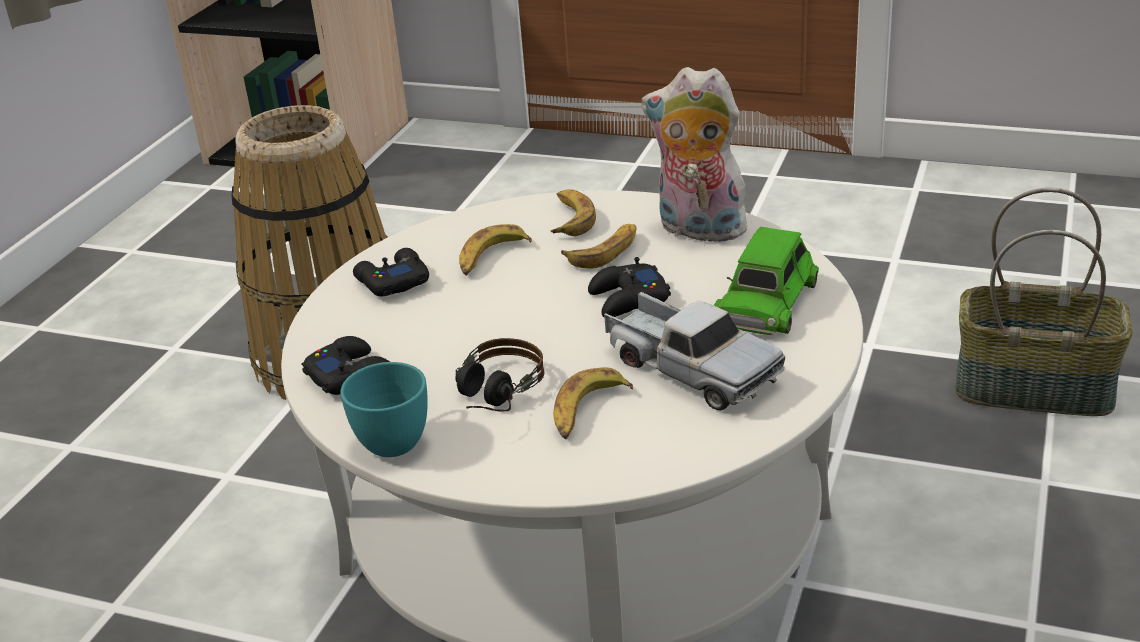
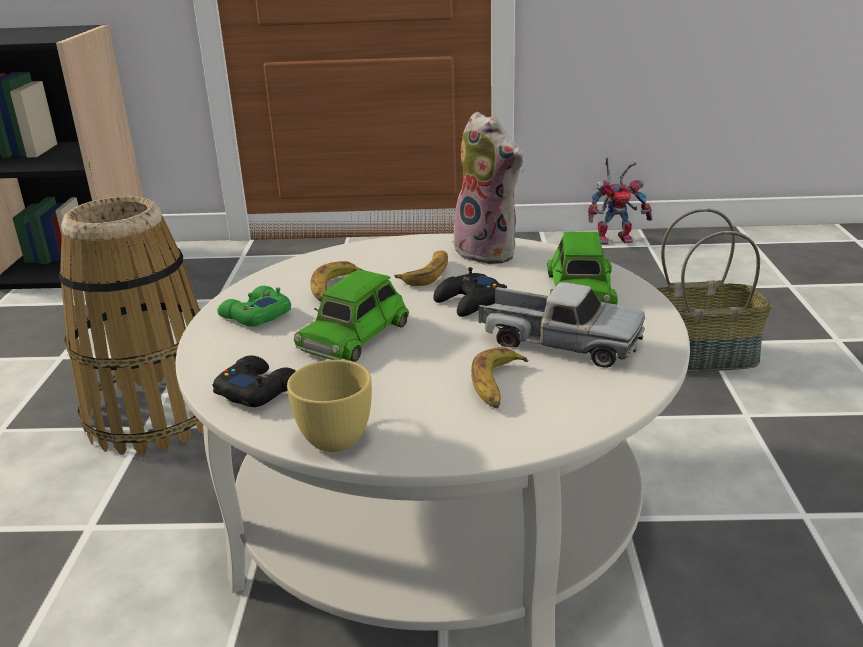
camera: 20 degrees left, 5 degrees down
(392, 281) = (255, 315): black game controller -> green game controller
(398, 437) = (337, 433): turquoise cup -> yellow cup
(479, 323) = (354, 334): none -> green toy car
(492, 398) = (405, 388): headphones -> none
(570, 219) = (382, 256): banana -> none
(697, 230) = (490, 252): plush toy -> plush toy turned 135 degrees counterclockwise
(1027, 185) = (615, 239): none -> toy robot

